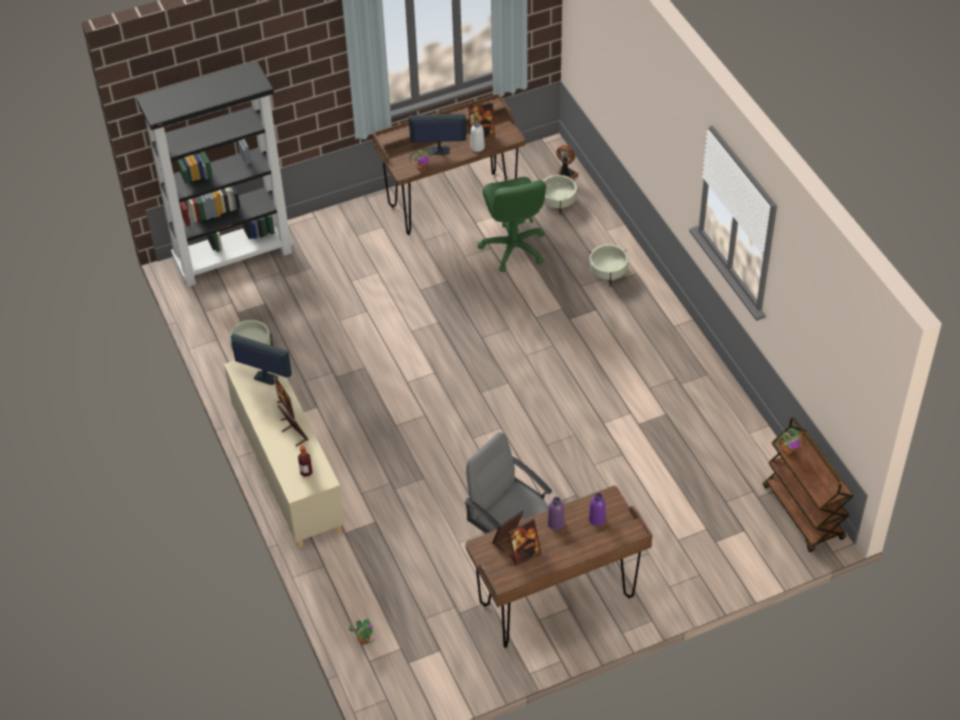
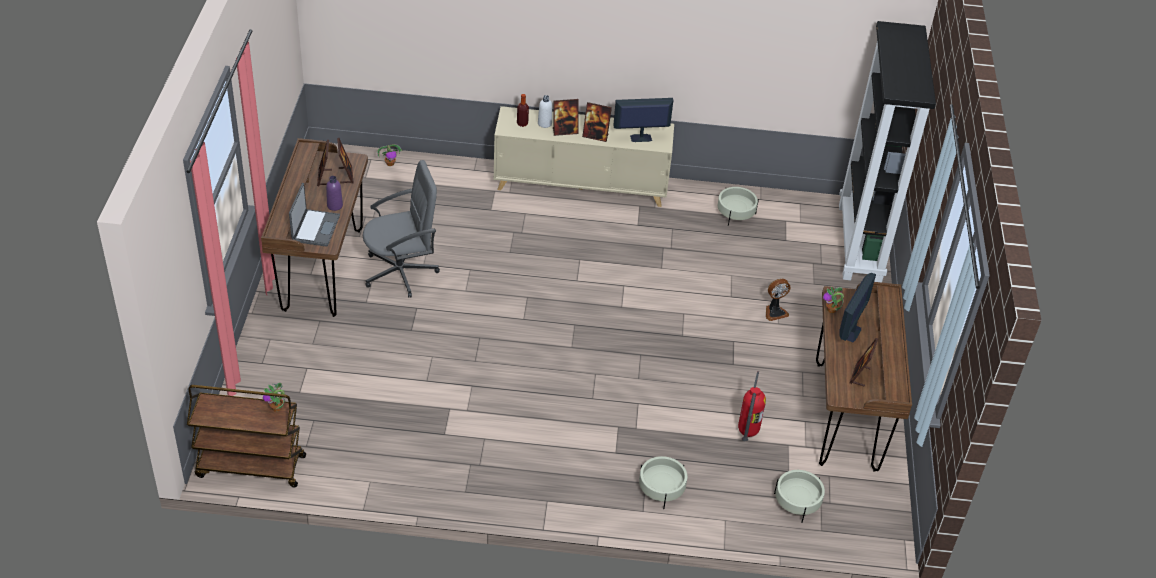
camera: 115 degrees right, 5 degrees down
(265, 377) = (640, 138): monitor -> monitor turned 150 degrees counterclockwise
(477, 147) = (839, 362): white bottle -> white bottle (544, 123)
(513, 248) = (747, 432): green office chair -> fire extinguisher
(565, 174) = (837, 531): fan -> fan (774, 312)
(597, 519) = (315, 228): purple bottle -> laptop

